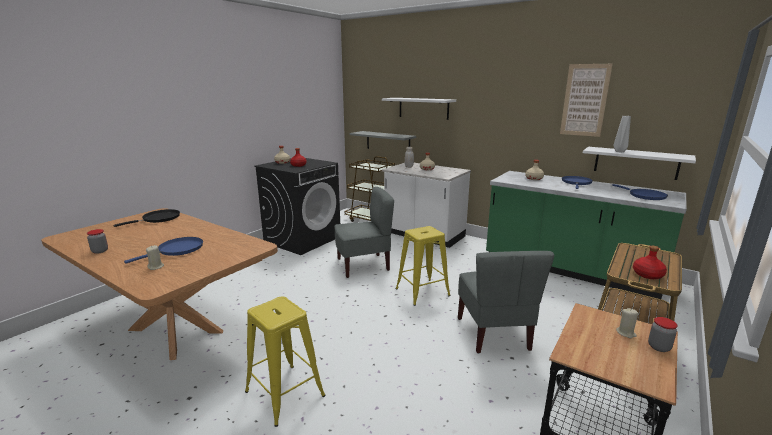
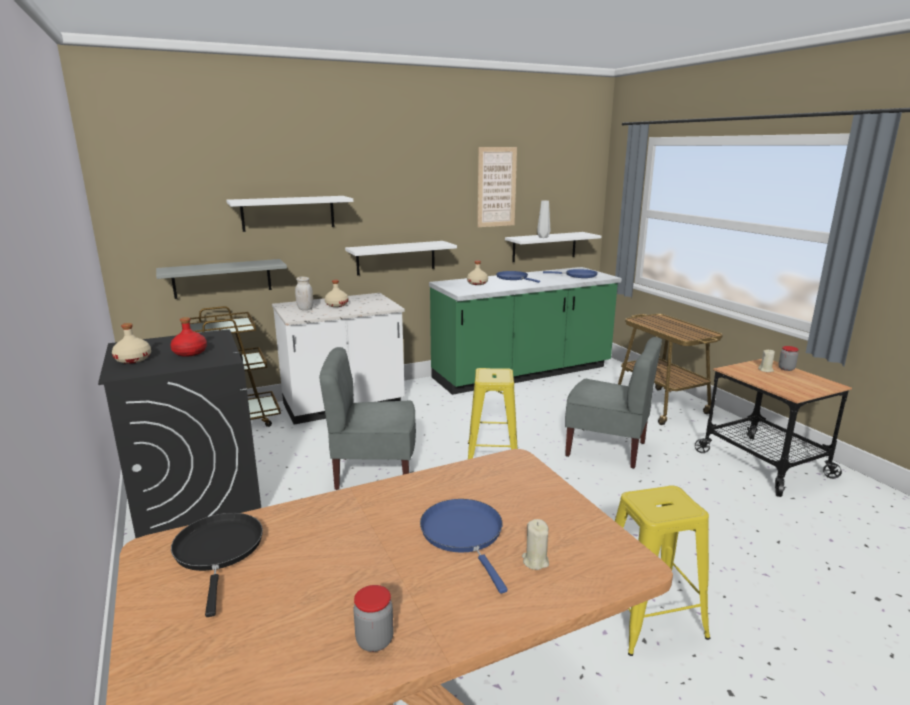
camera: 60 degrees left, 0 degrees up
(363, 265) = (374, 473): grey chair -> grey chair turned 105 degrees counterclockwise
(487, 147) = (396, 257): none -> white shelf
(648, 275) = (691, 332): red bottle -> none

